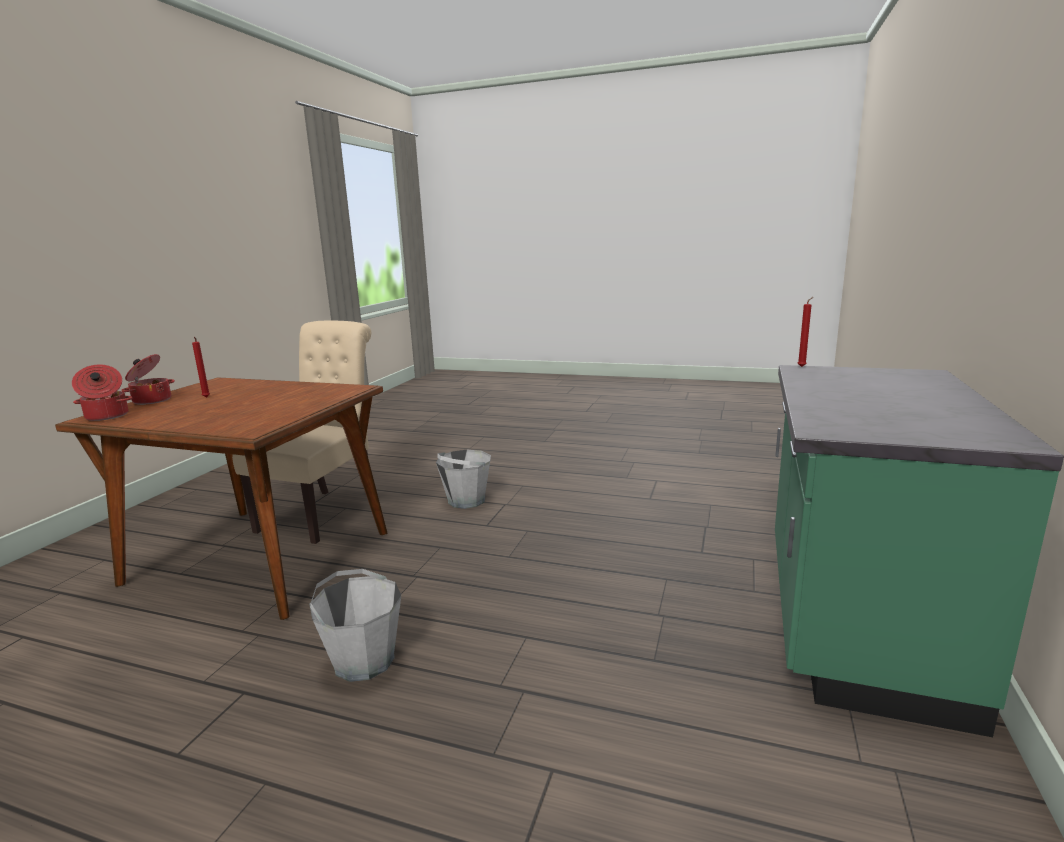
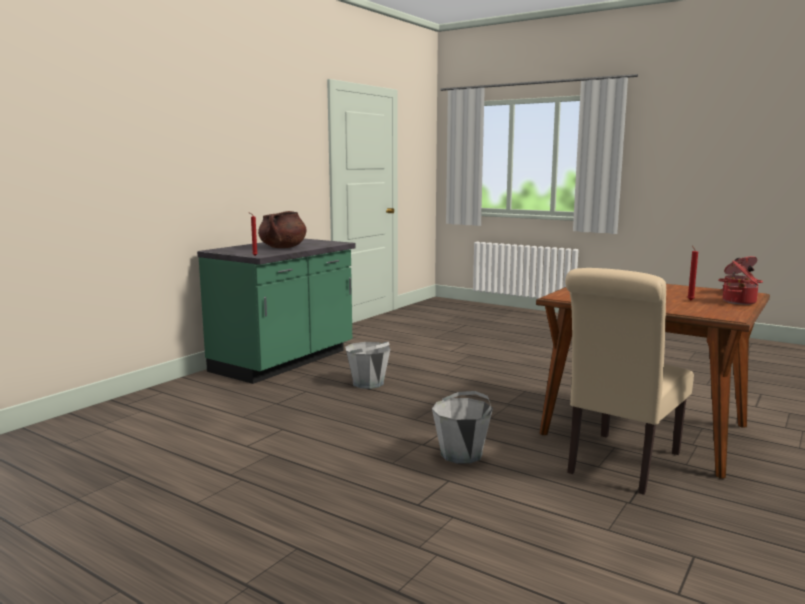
camera: 165 degrees left, 5 degrees down
(363, 660) = (529, 377): grey bucket -> grey bucket (368, 383)
(855, 392) = (283, 247): none -> brown cooking pot

